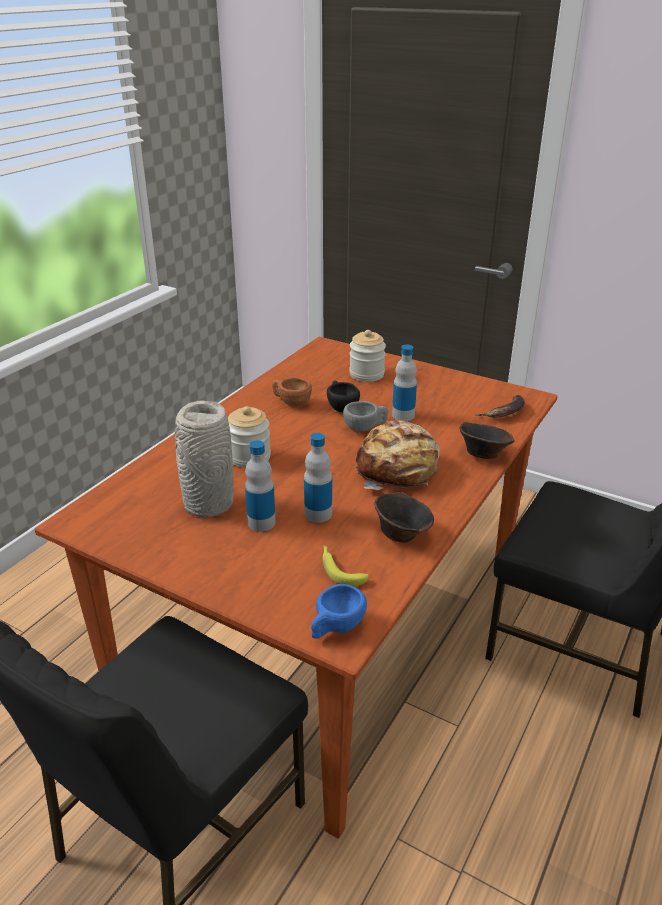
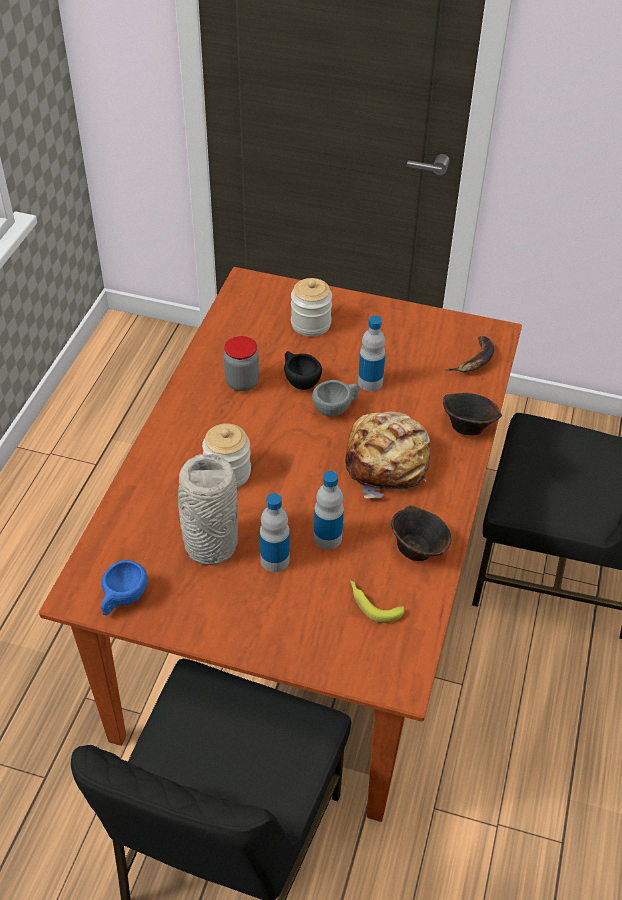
camera: 15 degrees left, 15 degrees up
(291, 402) = (242, 382): brown cup -> jar
(335, 628) = (391, 672): blue cup -> blue cup (123, 599)

